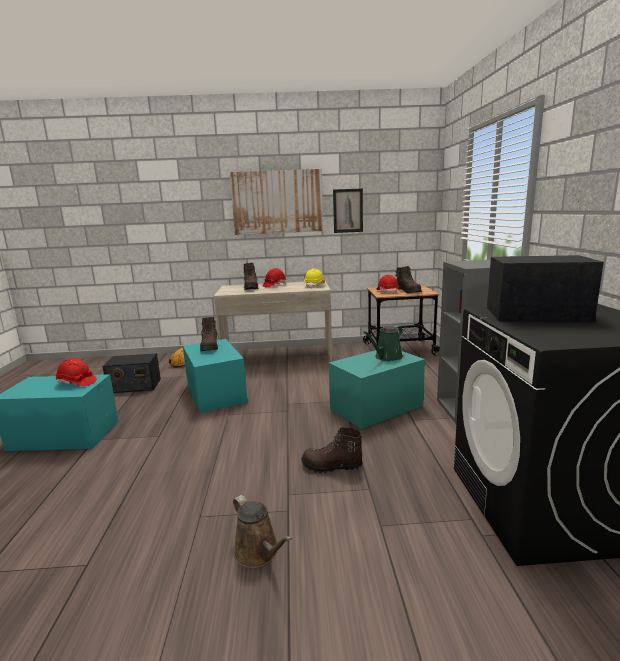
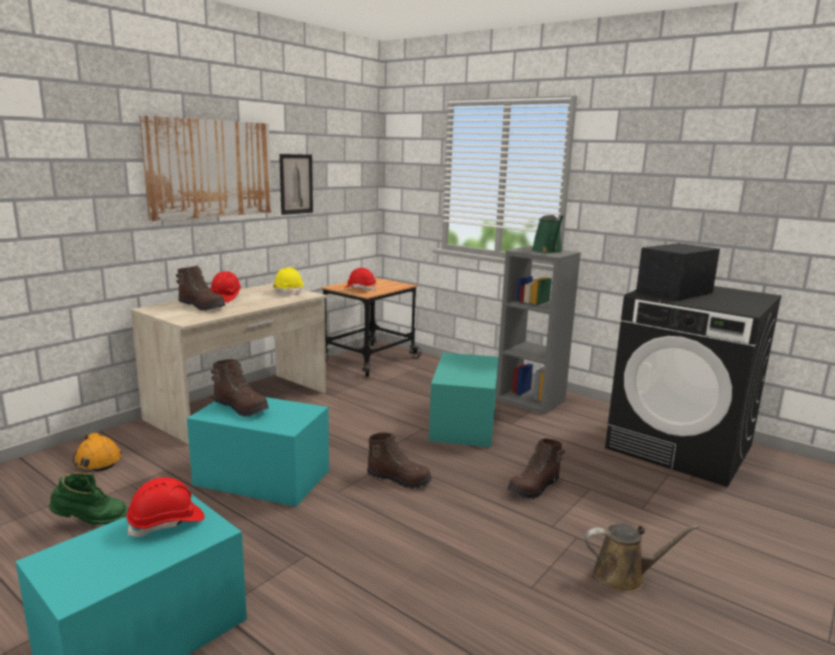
camera: 50 degrees left, 0 degrees up
(134, 386) = (90, 522): radio -> green boot
(387, 357) = (467, 363): green watering can -> green watering can (548, 251)
(408, 291) = (380, 286): brown boot -> brown boot (399, 479)

